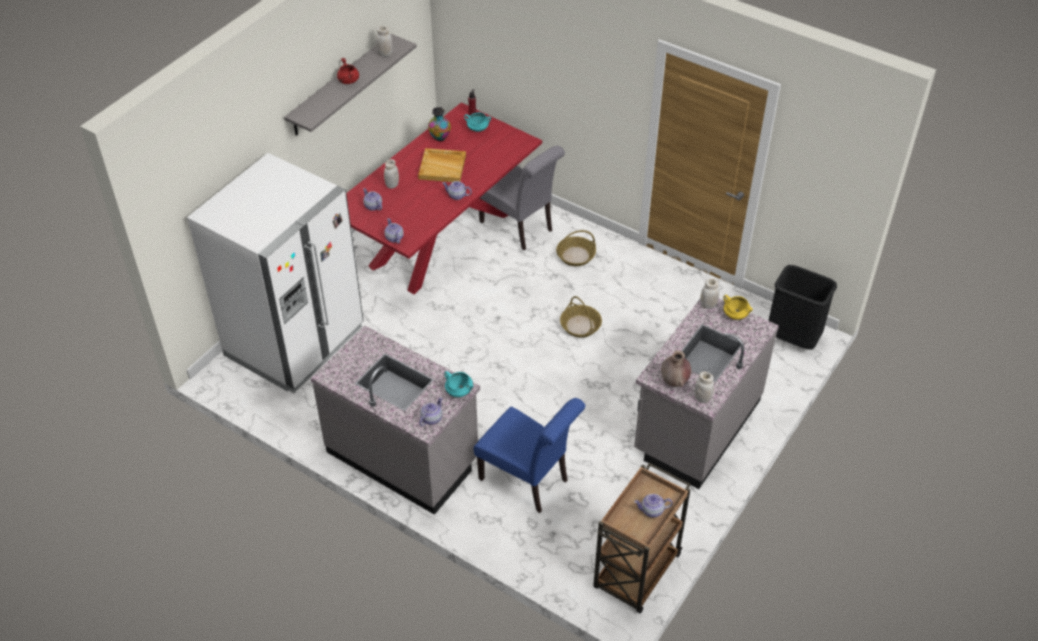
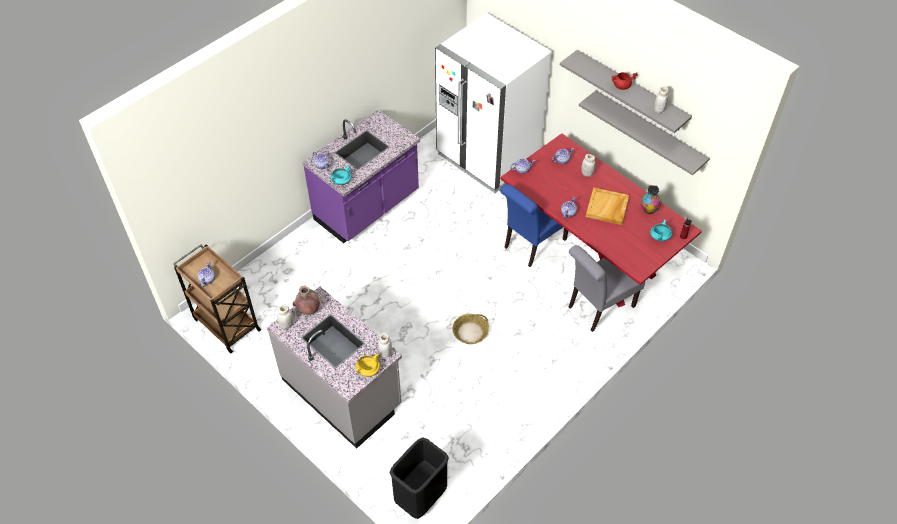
camera: 100 degrees right, 5 degrees up
(366, 102) = (649, 131): none -> grey shelf
(403, 456) = (367, 207): grey counter -> purple counter
(528, 481) = (323, 274): blue chair -> blue chair (532, 245)
(576, 255) = (556, 344): basket -> none

